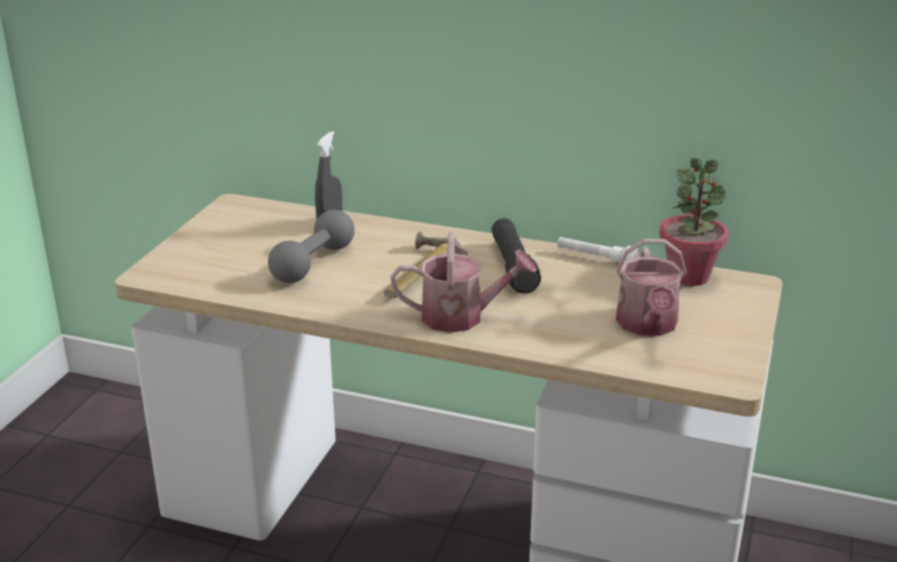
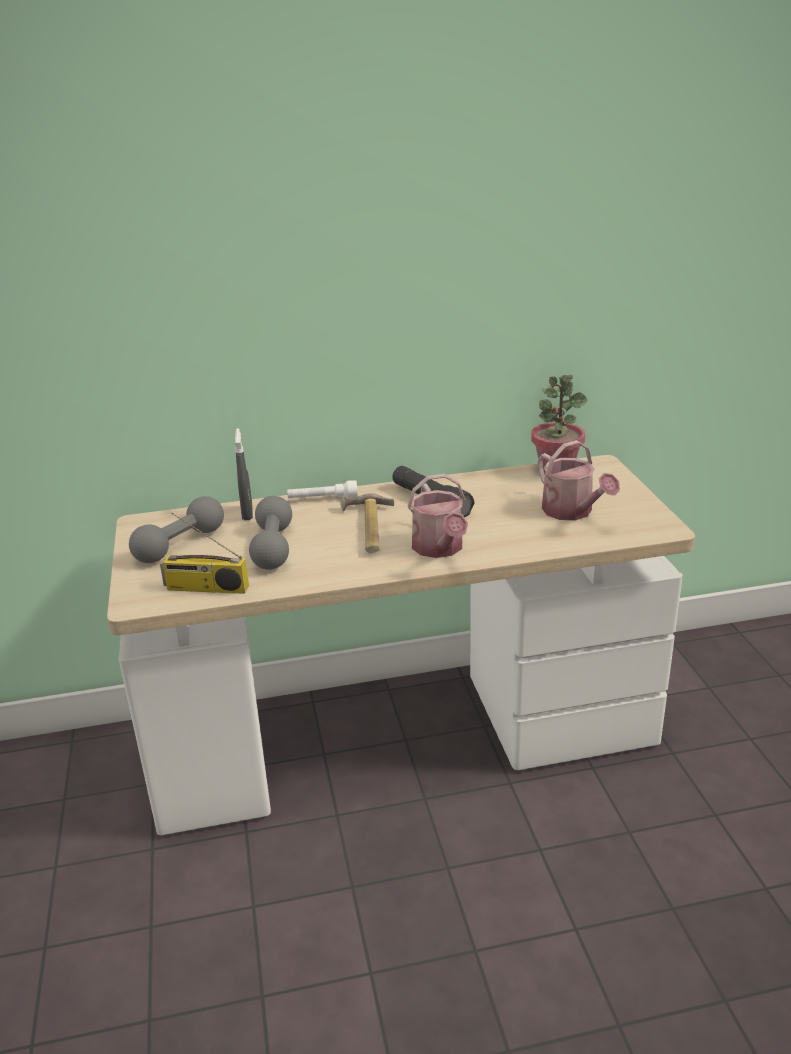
camera: 30 degrees left, 0 degrees up
(215, 281) = (205, 588): none -> radio
(241, 235) = (180, 545): none -> grey dumbbell
(461, 316) = (439, 549): watering can -> watering can turned 105 degrees clockwise
(596, 258) = (481, 478): white flashlight -> white flashlight (322, 499)

